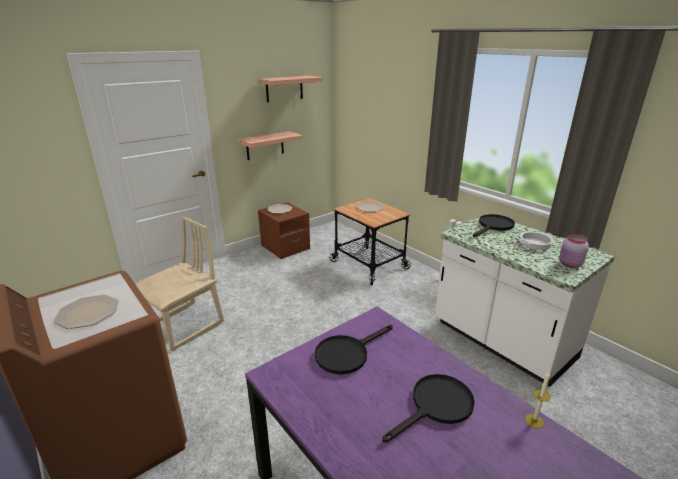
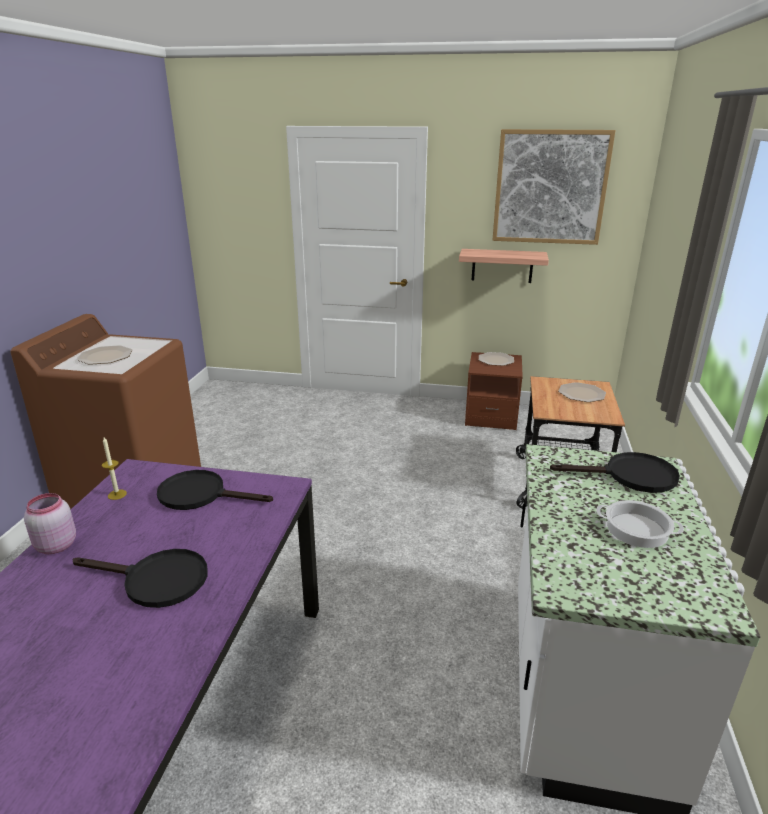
camera: 50 degrees right, 0 degrees up
(184, 326) = (288, 441): beige chair -> none
(284, 88) = (550, 187): shelf -> picture
(534, 421) = (183, 667): candle -> candle (117, 494)
(570, 264) = (615, 584): pink jar -> pink jar (55, 546)

